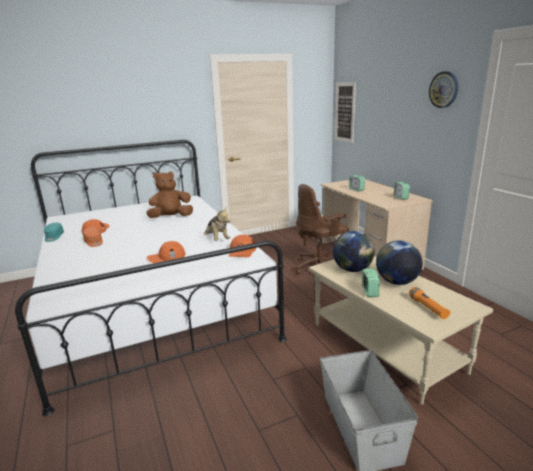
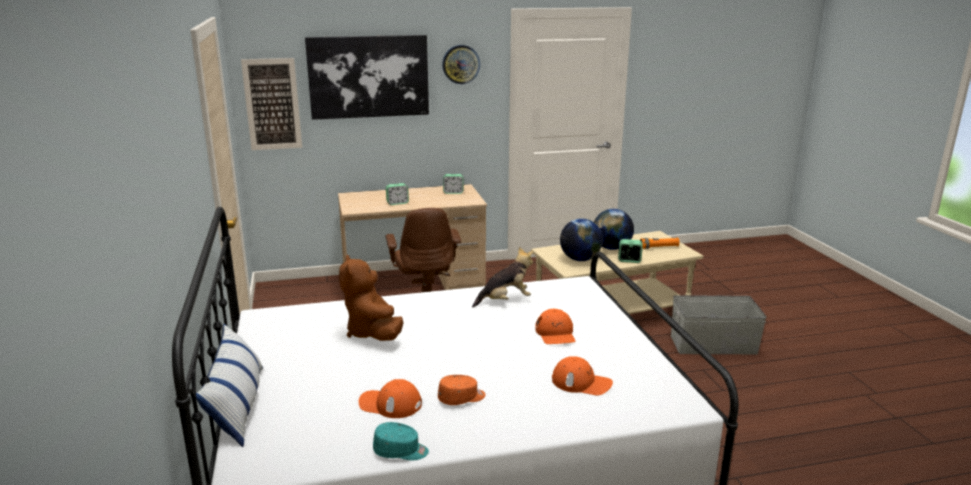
camera: 80 degrees left, 0 degrees up
(107, 209) = (237, 405): none -> pillow
(242, 251) = (554, 289): orange cap -> orange cap (581, 382)
(387, 97) = (368, 76): none -> picture

